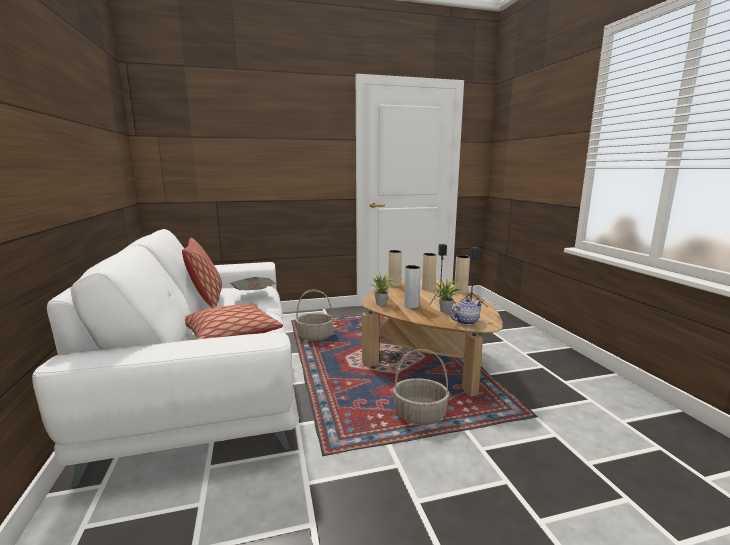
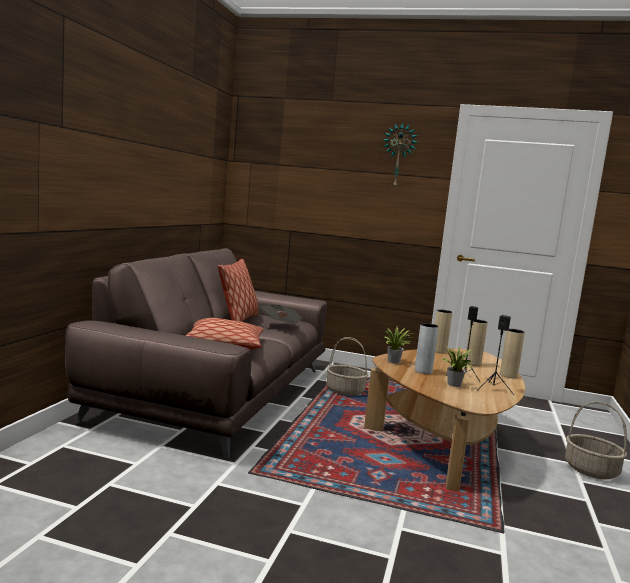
camera: 30 degrees right, 5 degrees down
(208, 378) = (217, 393): white sofa -> brown sofa
(310, 122) = (398, 156): none -> wall clock
(419, 414) = (370, 481): basket -> basket (590, 470)
(465, 321) = (459, 397): teapot -> none

